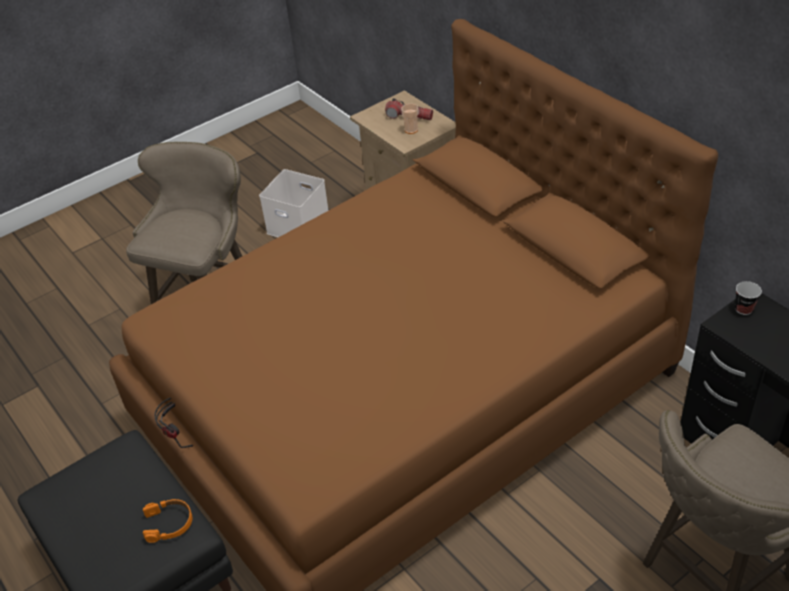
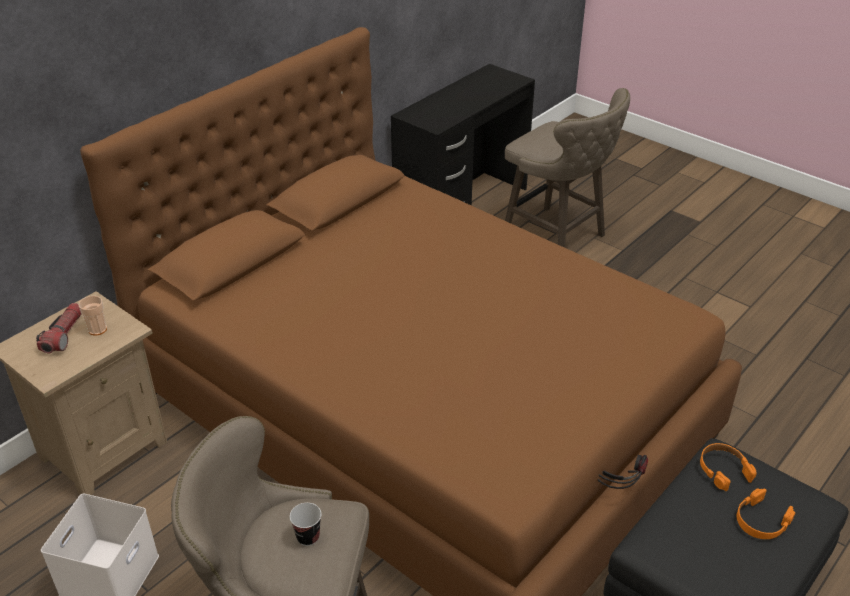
camera: 105 degrees left, 5 degrees down
(105, 531) = (761, 521): none -> orange headphones
(743, 309) = (417, 118): cup -> cup (308, 537)

